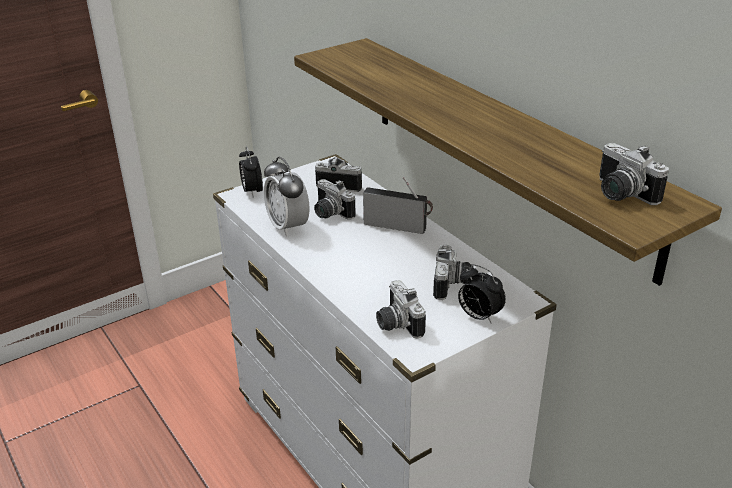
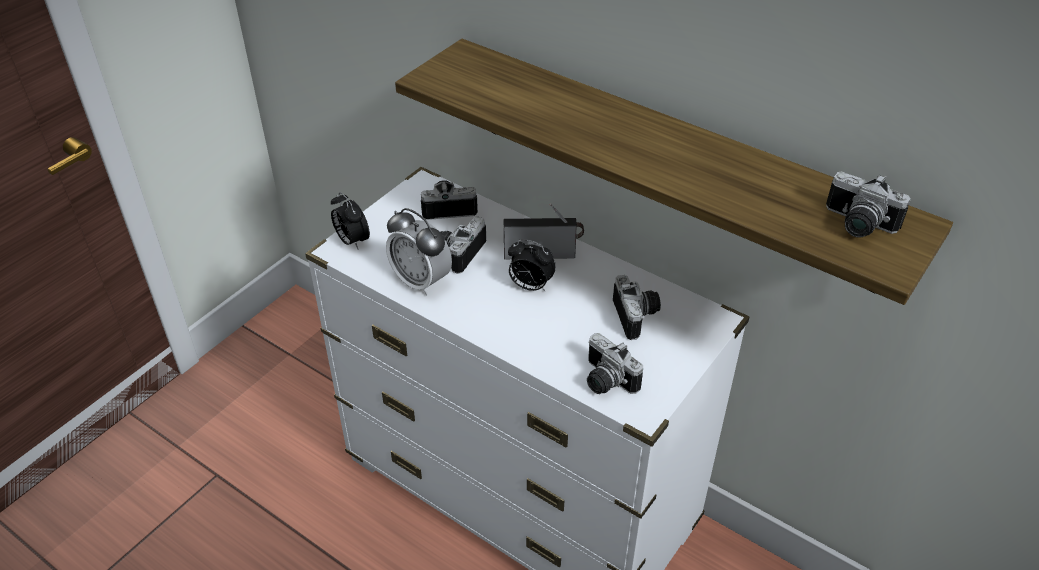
camera: 20 degrees left, 10 degrees up
(329, 213) = (458, 252): camera -> camera turned 90 degrees clockwise
(478, 316) = (682, 350): alarm clock -> alarm clock (530, 286)

